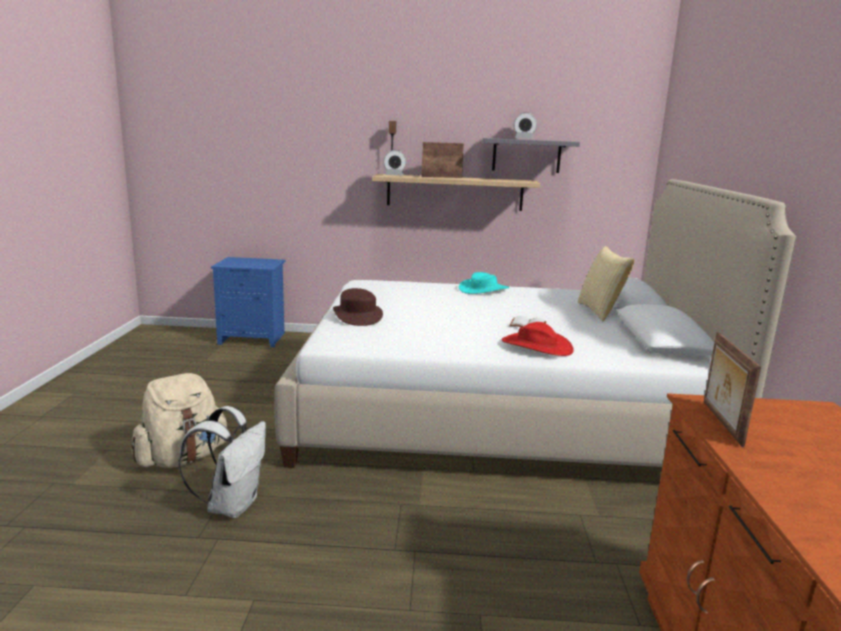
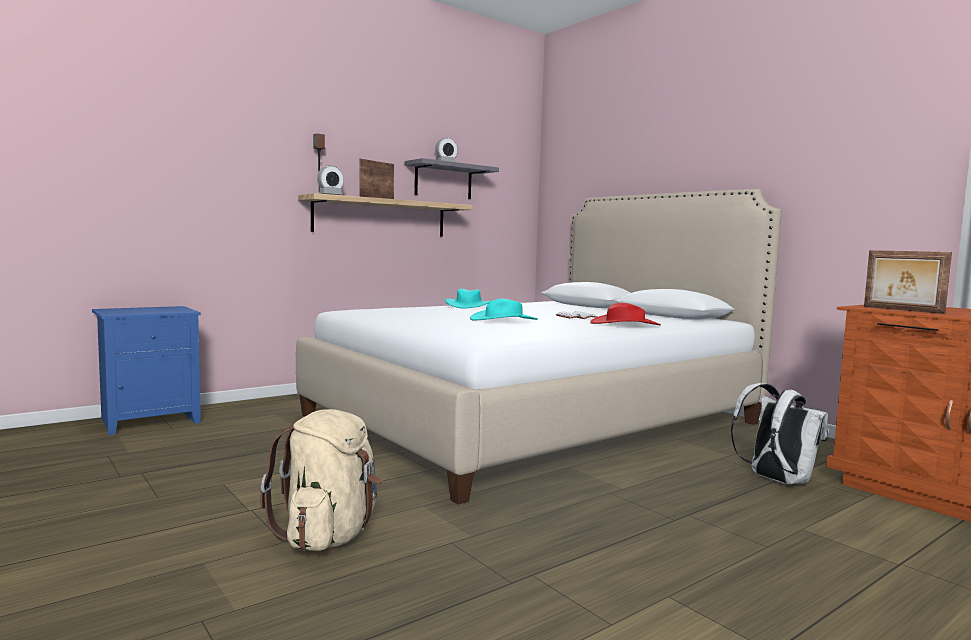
camera: 40 degrees left, 10 degrees down
(232, 505) = (480, 547): white backpack -> white backpack (775, 480)
(357, 316) = (437, 325): brown hat -> none
(440, 317) = (504, 319): none -> turquoise hat
(601, 312) = (589, 308): pillow -> none

